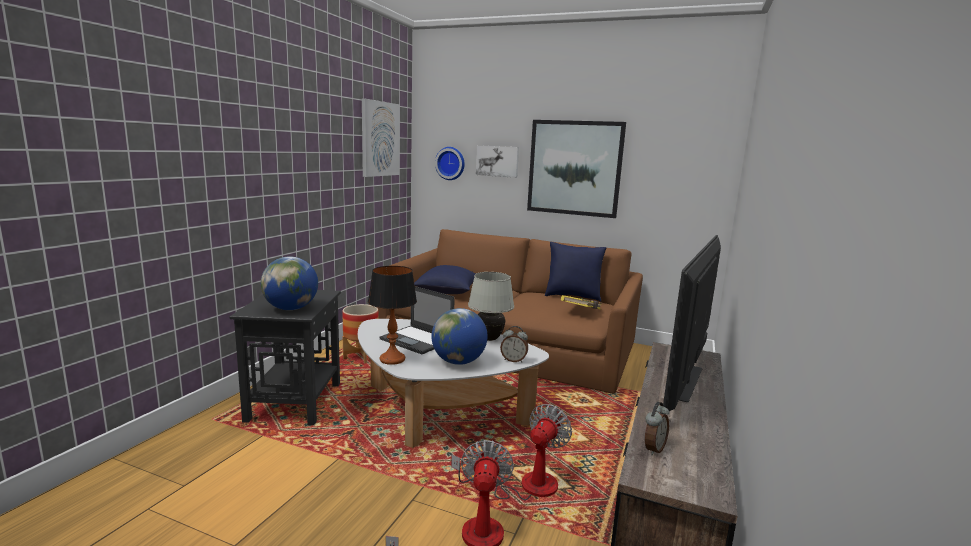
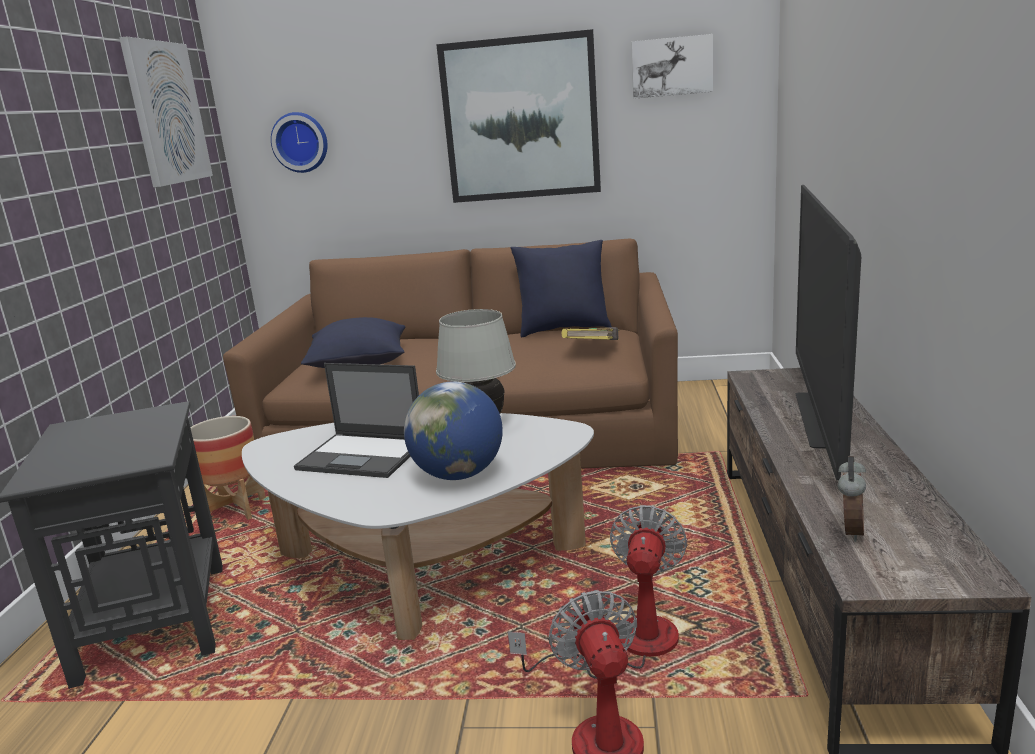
camera: 15 degrees left, 5 degrees up
(291, 309) = (117, 454): globe -> none
(392, 359) = (342, 499): table lamp -> none
(497, 161) = (385, 126): picture -> picture (671, 66)
(513, 360) = (544, 449): alarm clock -> none

